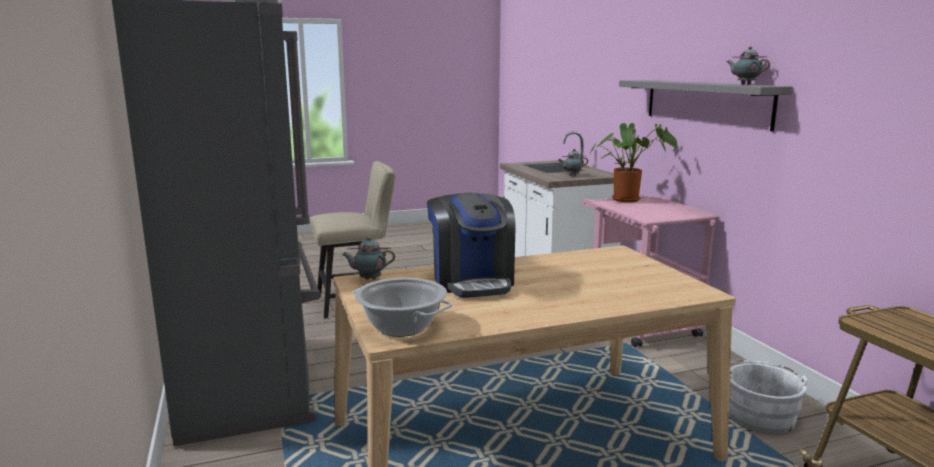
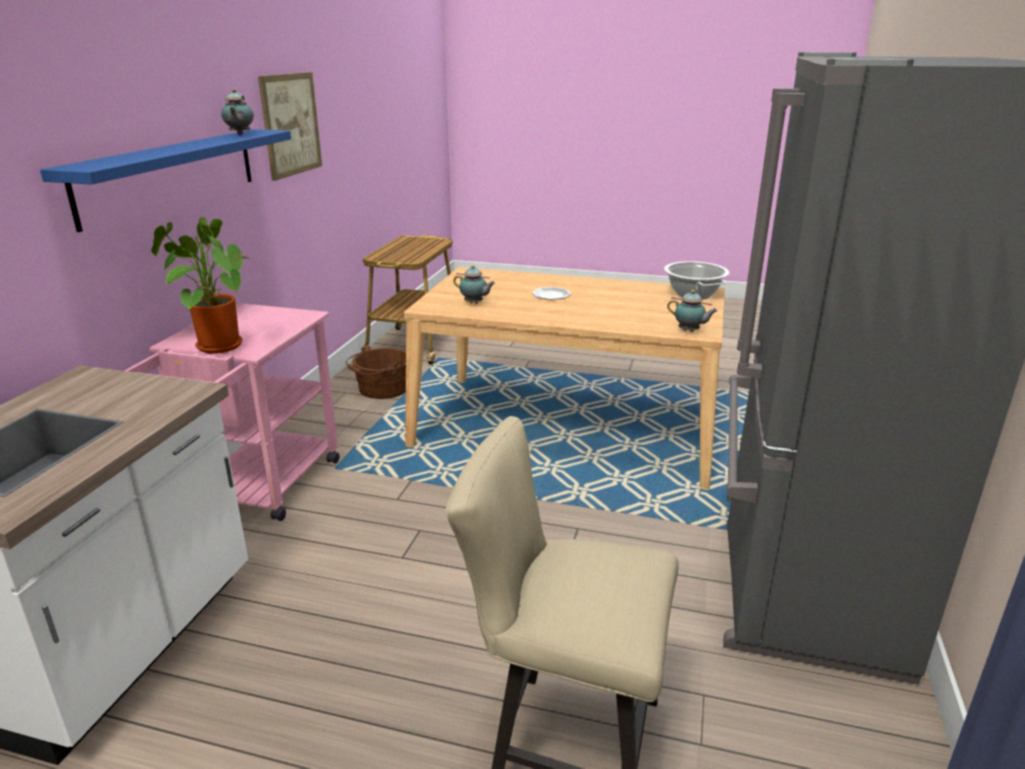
camera: 145 degrees left, 10 degrees up
(472, 282) = (605, 310): coffee machine -> none
(552, 285) = (551, 295): none -> plate
(572, 175) = (130, 393): teapot -> teapot (474, 303)
(705, 102) = (171, 174): grey shelf -> blue shelf
(759, 413) = (381, 389): white bucket -> brown bucket
(854, 92) = (291, 124): none -> picture

